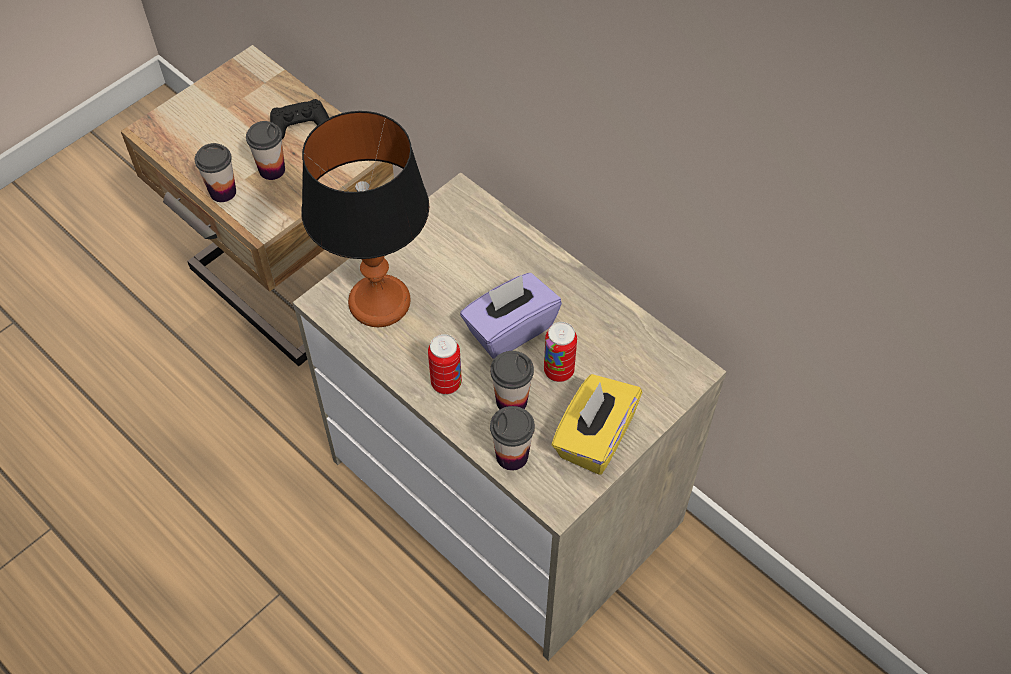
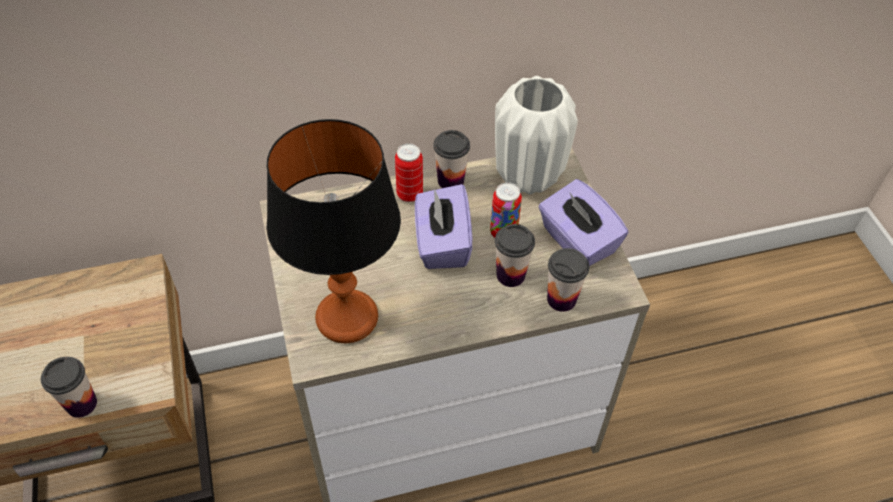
camera: 60 degrees left, 5 degrees down
(272, 170) = (95, 351): cup -> cup (450, 180)
(299, 124) = (64, 305): black game controller -> none
(446, 383) = (464, 309): can -> can (409, 194)
(594, 437) = (577, 241): yellow tissue box -> purple tissue box
(648, 357) = (528, 176): none -> white vase

